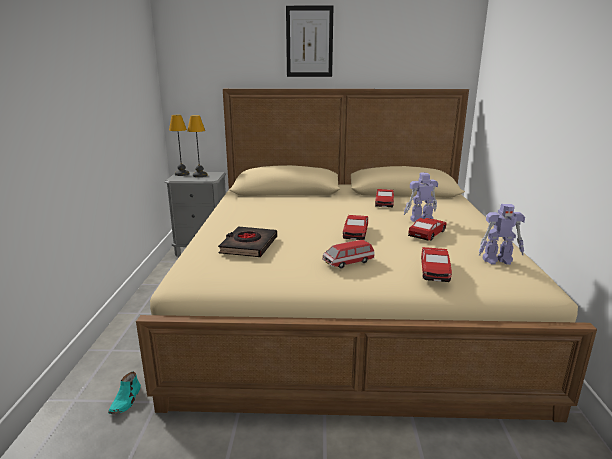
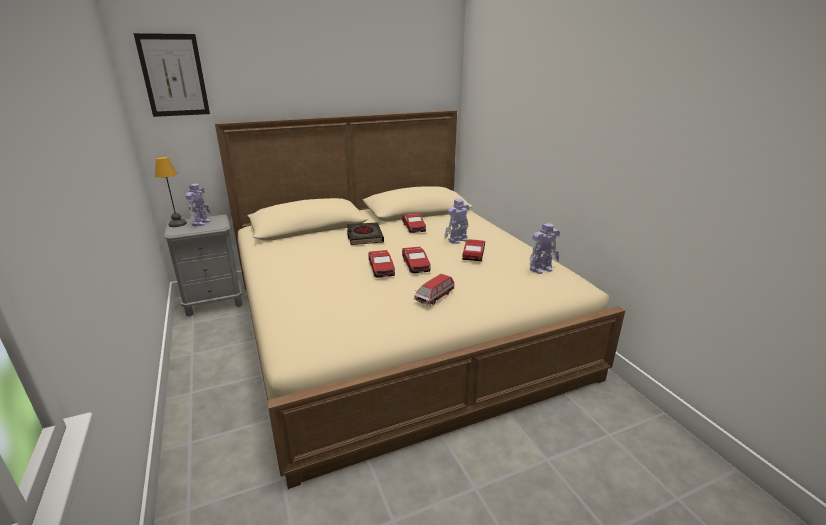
camera: 25 degrees left, 5 degrees up
(126, 401) = (248, 489): turquoise shoe -> none
(200, 175) = (201, 223): table lamp -> toy robot
(248, 246) = (331, 299): black book -> black book (364, 237)
(309, 42) = (304, 68): picture -> picture (174, 75)
(434, 271) = (506, 289): toy car -> toy car (381, 269)

